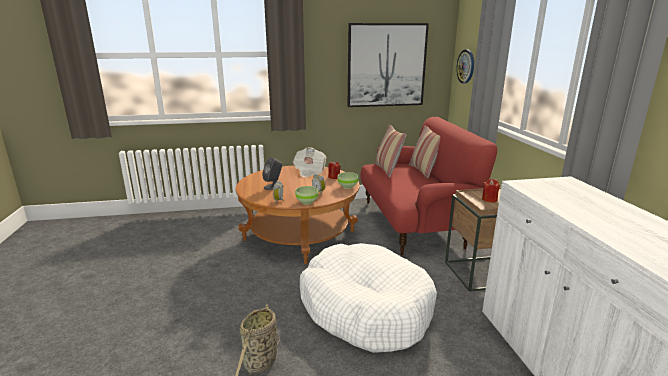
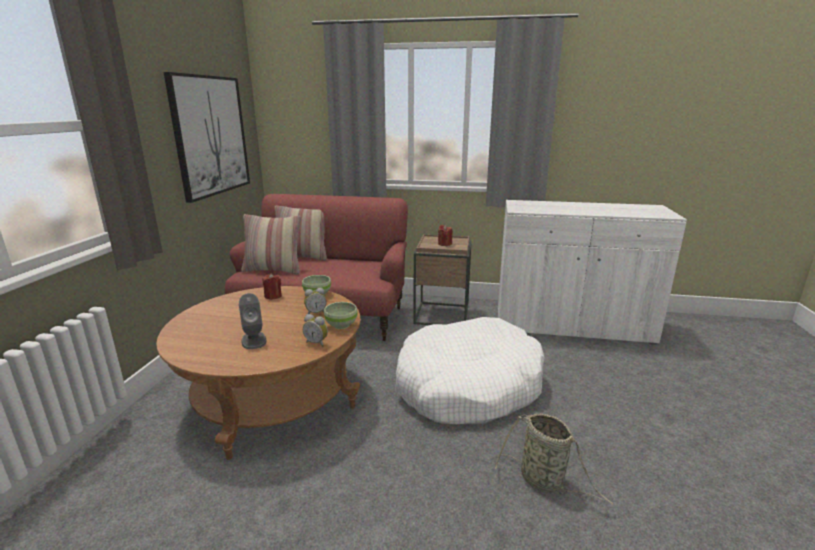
camera: 70 degrees left, 0 degrees up
(309, 171) = (227, 307): newspaper -> none
(466, 66) = (291, 130): wall clock -> none

